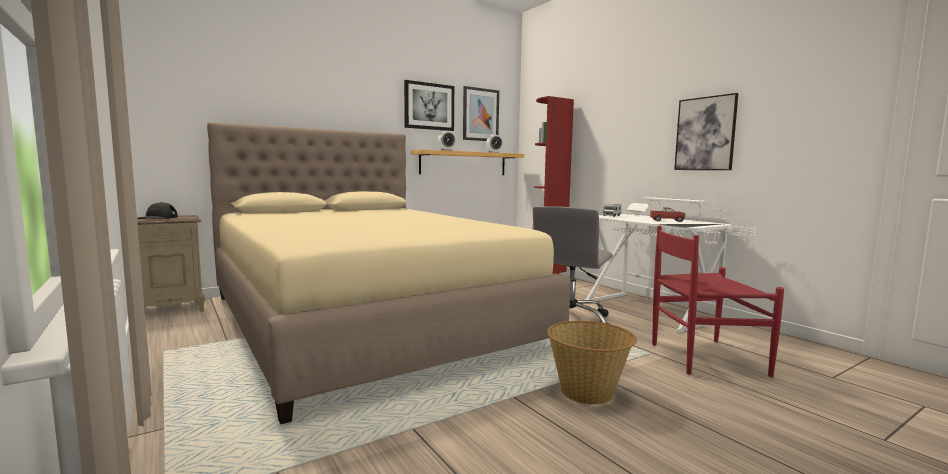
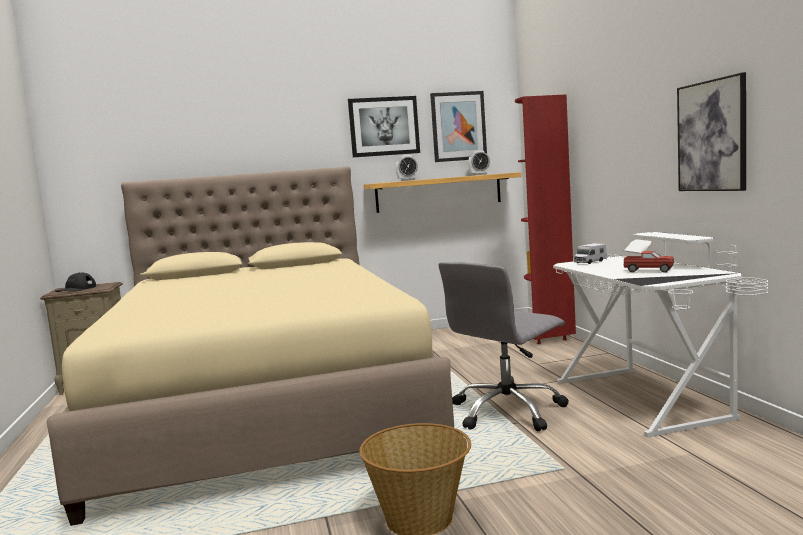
camera: 20 degrees right, 0 degrees up
(704, 358) = (640, 481): red chair -> none

